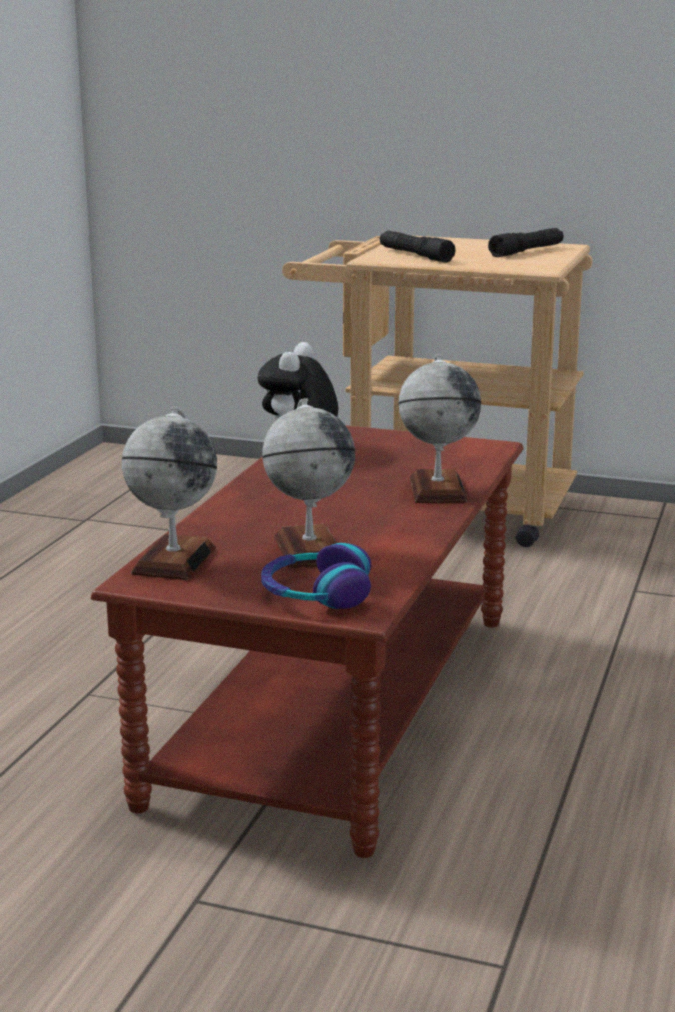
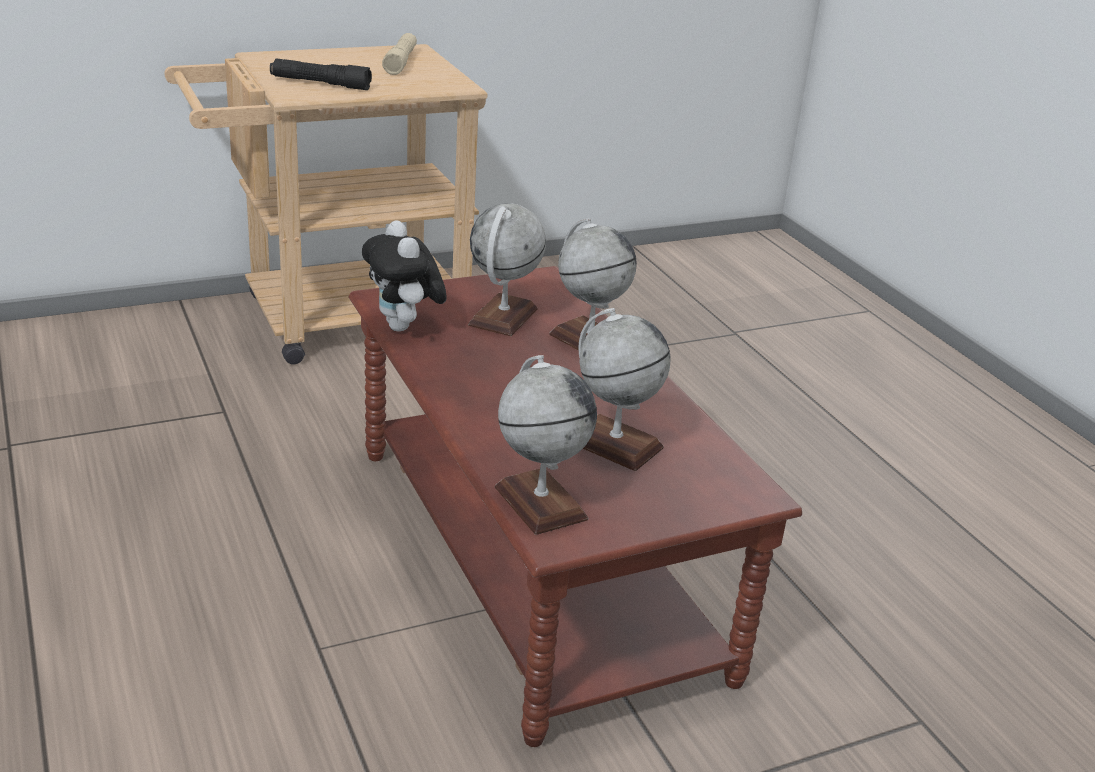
camera: 45 degrees left, 10 degrees up
(316, 594) = (701, 491): headphones -> none
(394, 460) = (503, 317): none -> globe
(526, 251) = (401, 62): black flashlight -> beige flashlight

